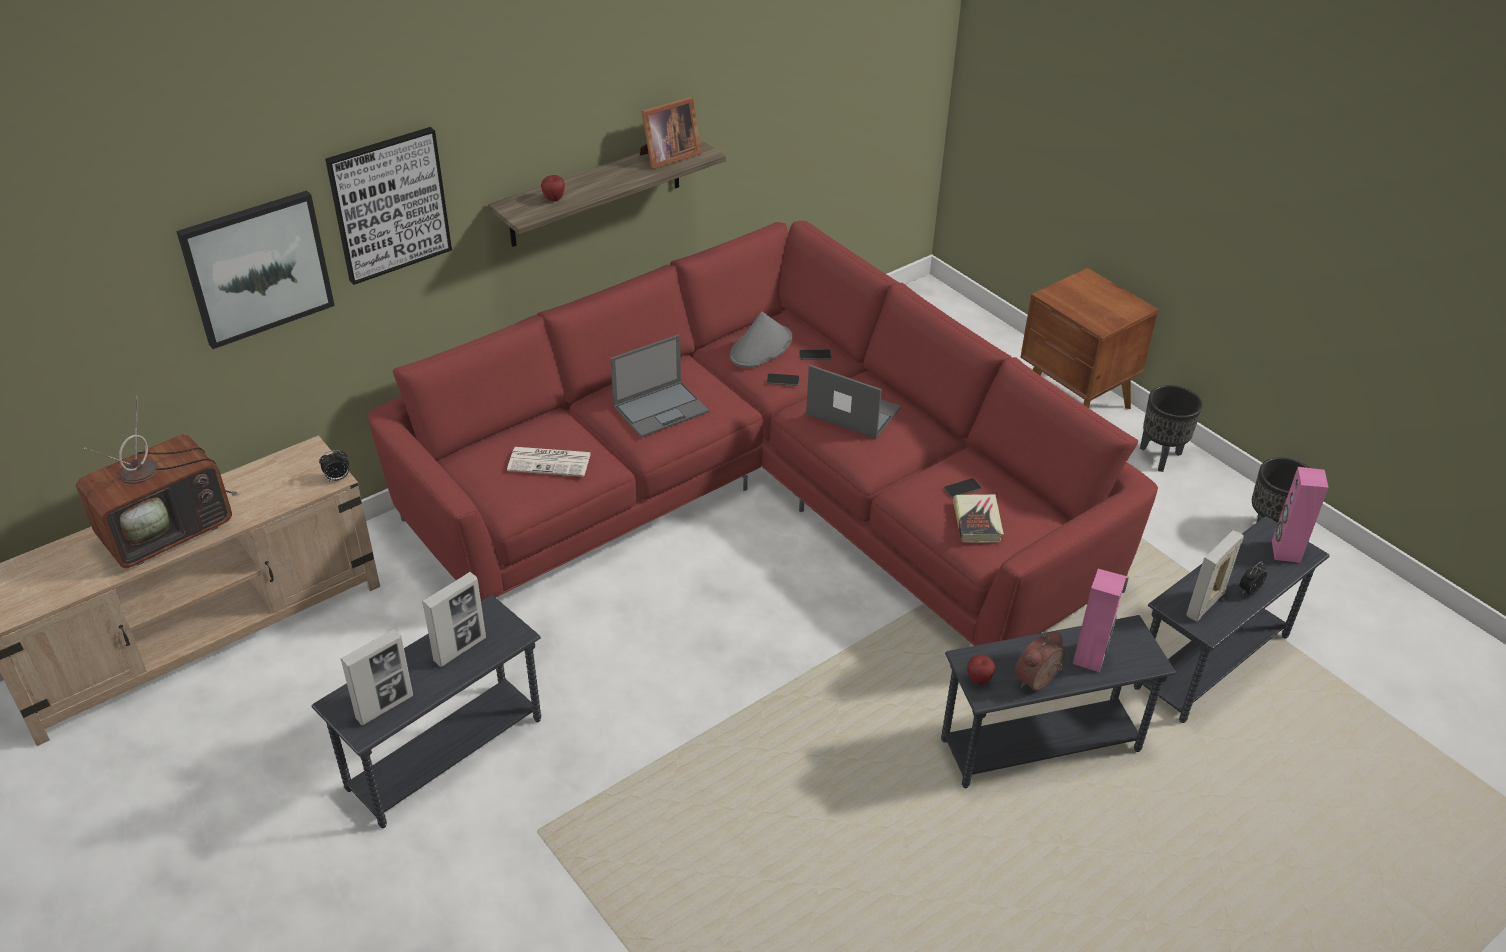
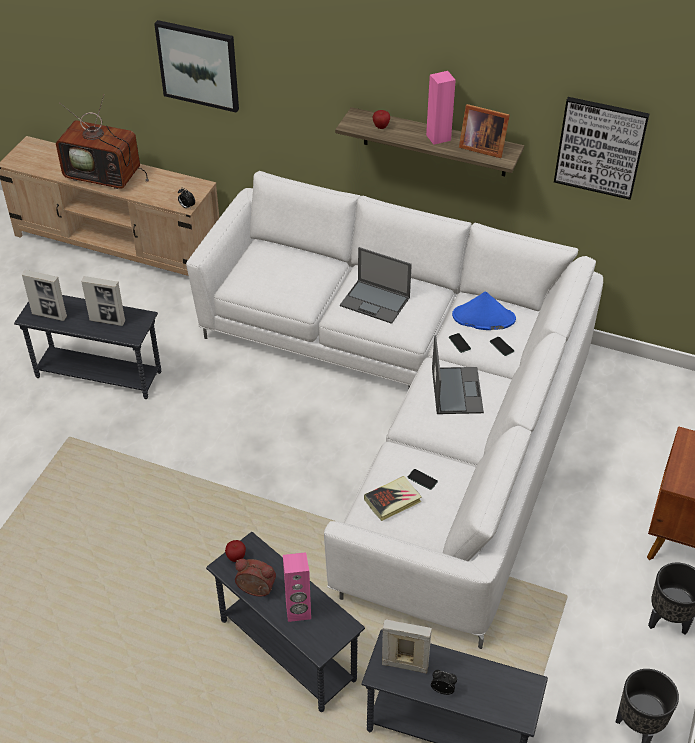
camera: 60 degrees right, 5 degrees up
(389, 204) = (283, 71): picture -> picture (600, 147)
(550, 462) = (284, 280): newspaper -> none
(761, 348) = (483, 317): grey hat -> blue hat
(762, 496) = (411, 407): red sofa -> white sofa
(1285, 551) = (510, 702): pink speaker -> pink speaker (438, 137)

